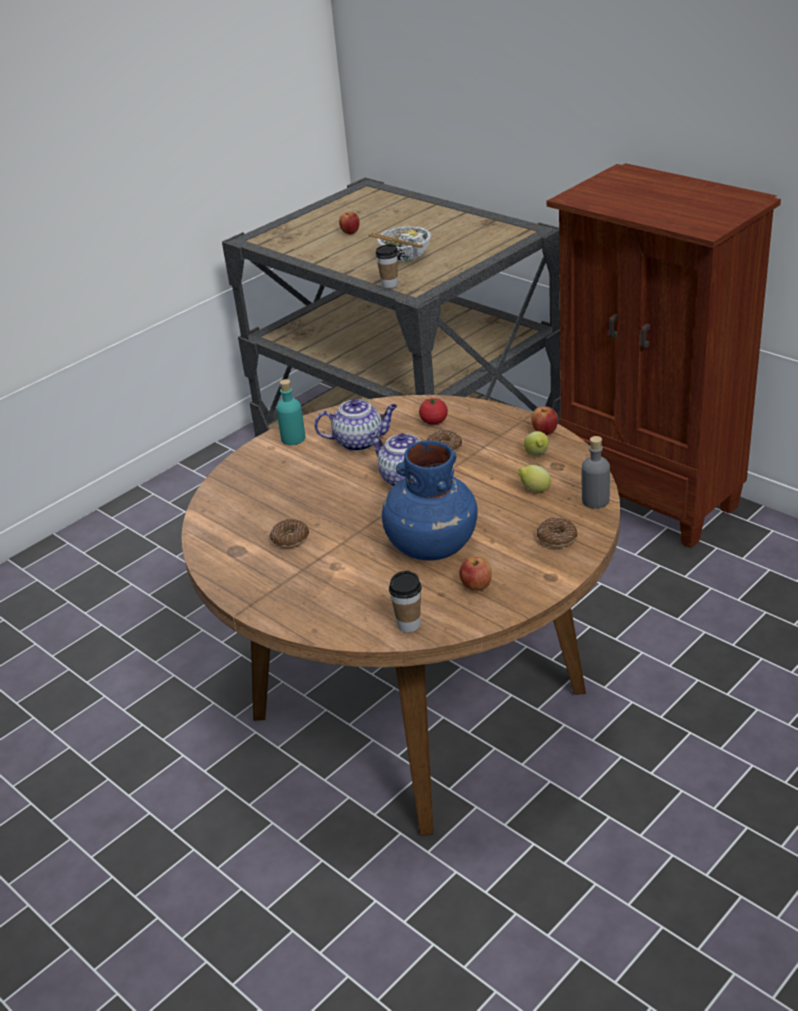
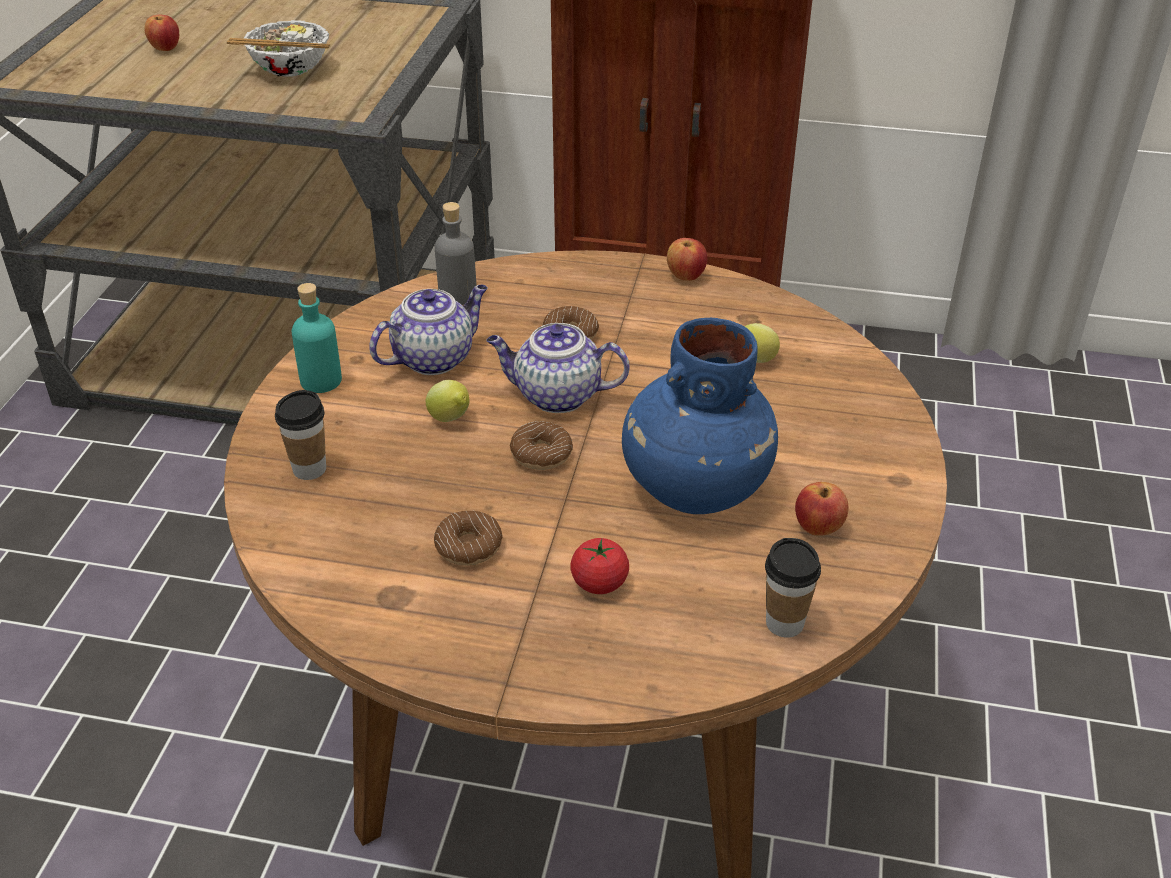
camera: 35 degrees left, 5 degrees up
(389, 285) = (306, 112): cup -> cup (309, 469)
(434, 421) = (517, 299): tomato -> tomato (599, 583)
(537, 455) = (708, 311): lemon -> lemon (451, 419)
(556, 538) = (851, 421): donut -> donut (541, 454)
(595, 501) = (845, 353): grey bottle -> grey bottle (457, 295)

